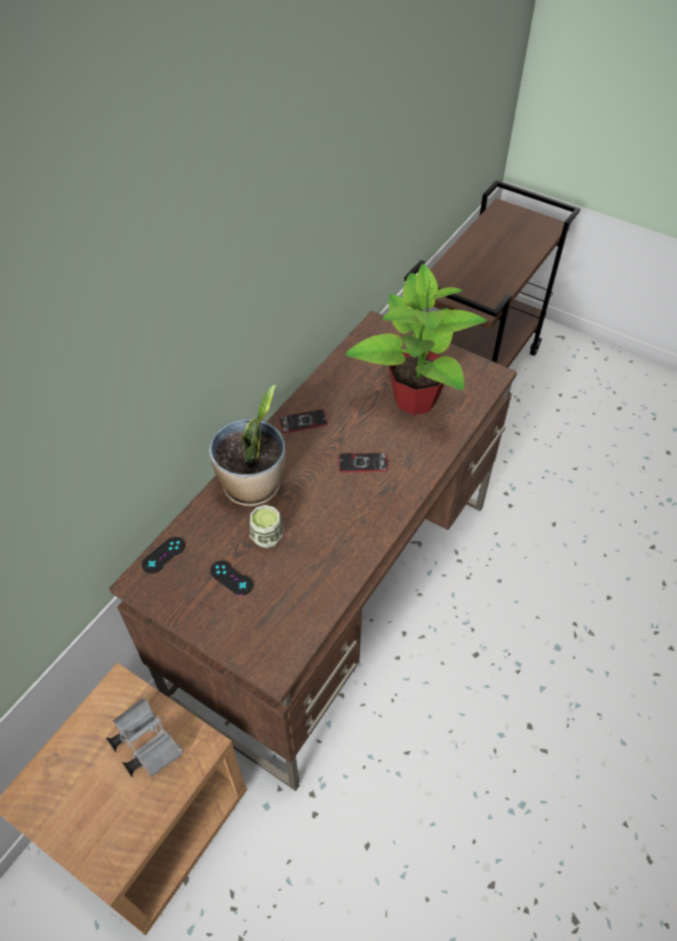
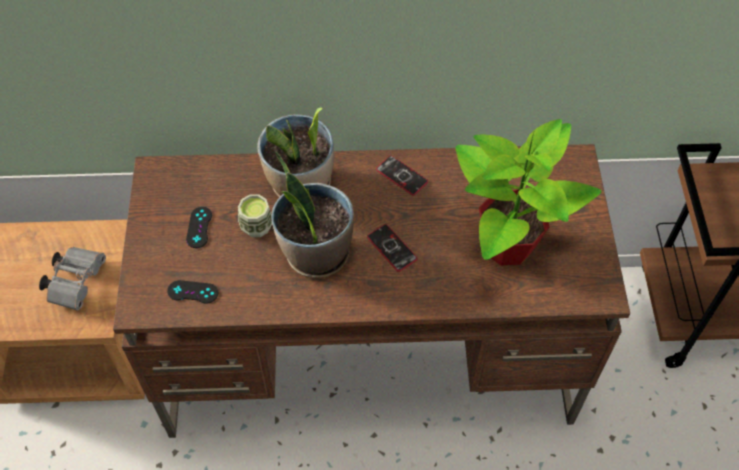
camera: 55 degrees right, 5 degrees up
(163, 555) = (188, 170): black game controller -> black game controller (193, 292)
(327, 512) = (316, 253): none -> potted plant

